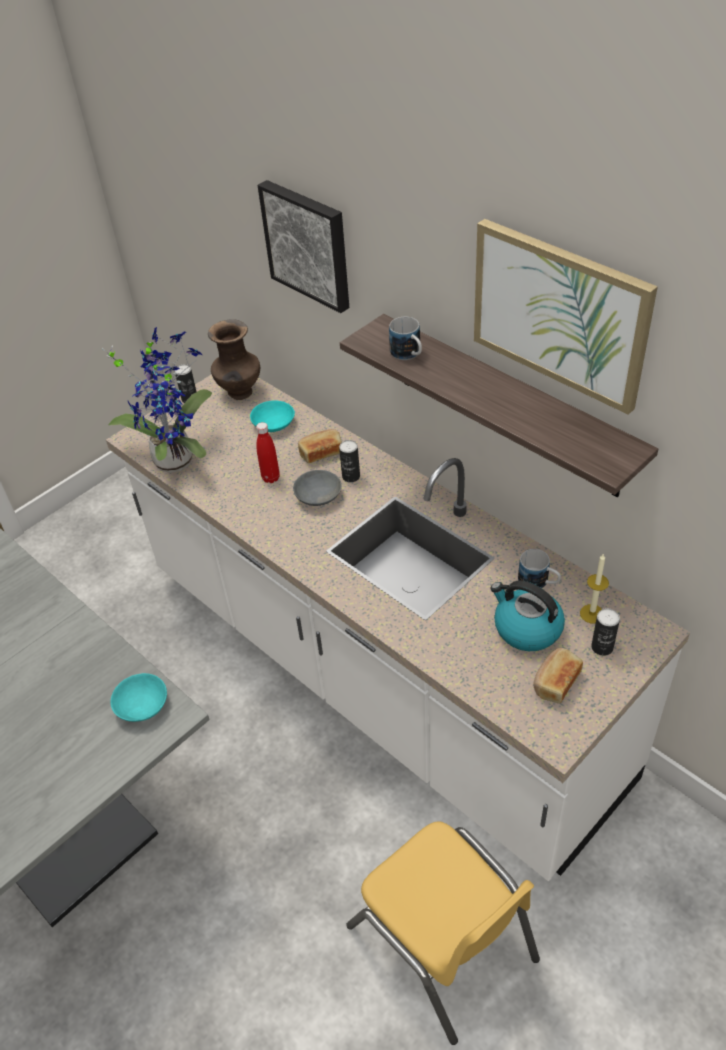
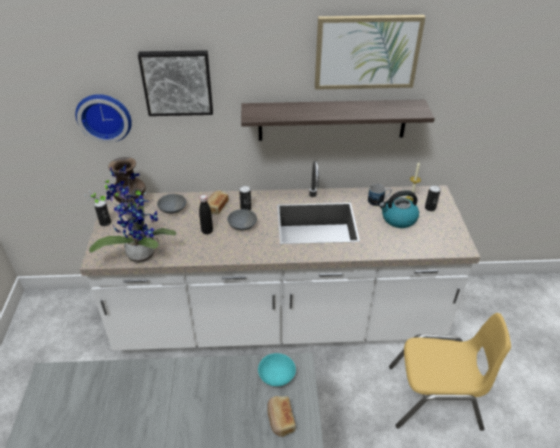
camera: 50 degrees left, 5 degrees down
(234, 255) = (104, 116): none -> wall clock
(271, 478) = (207, 231): red bottle -> black bottle
(274, 424) = (173, 208): turquoise bowl -> grey bowl
(409, 355) = (282, 112): mug -> none
(555, 682) = (433, 229): bread -> bread (280, 420)

